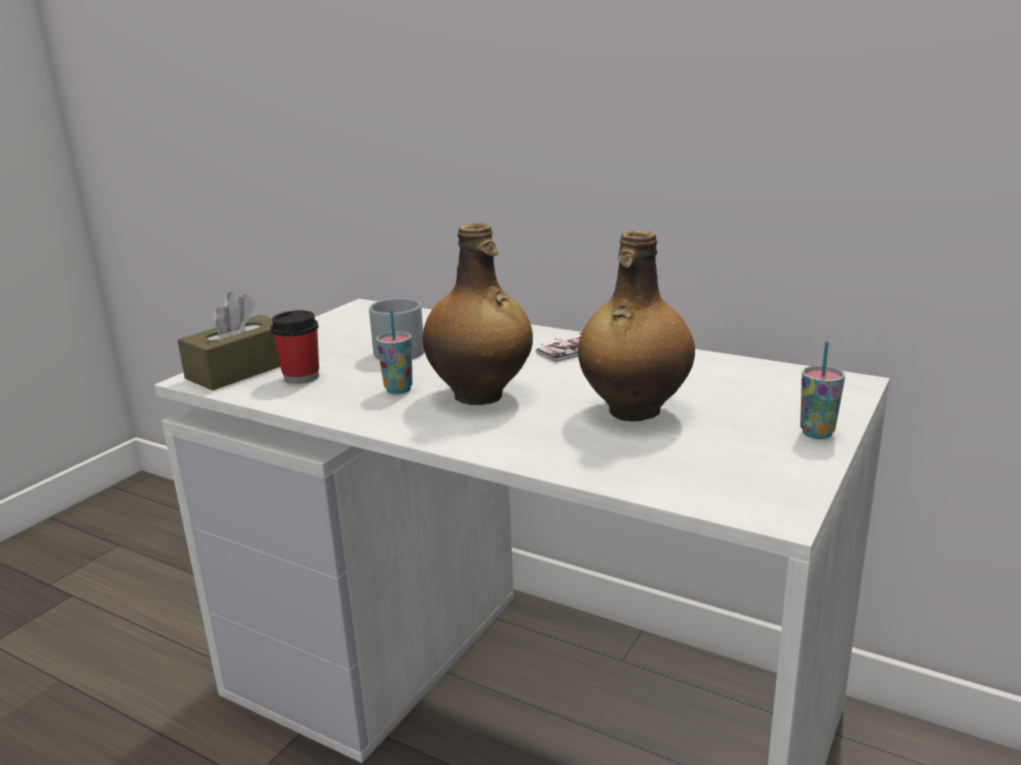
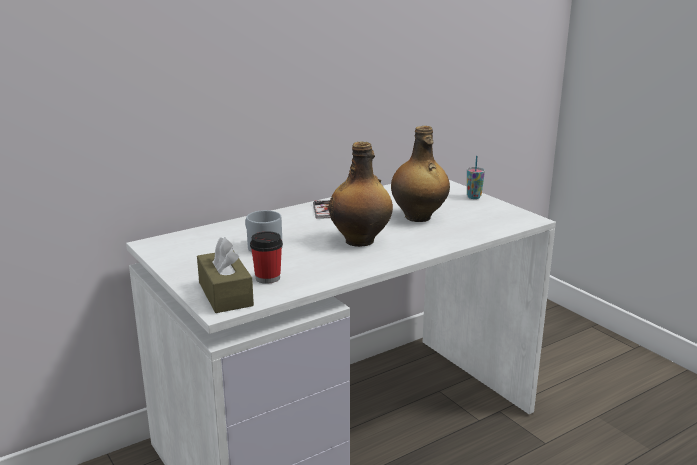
camera: 65 degrees left, 0 degrees up
(398, 389) = (326, 256): cup -> none

